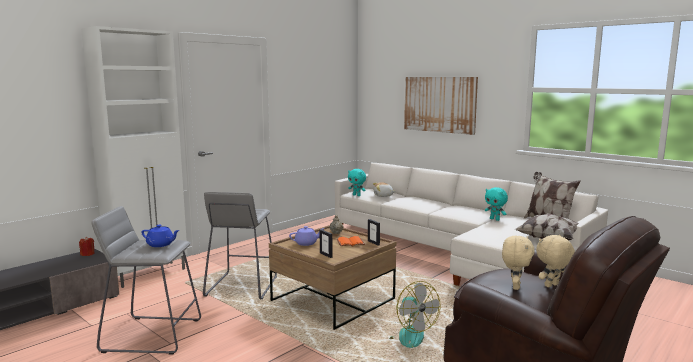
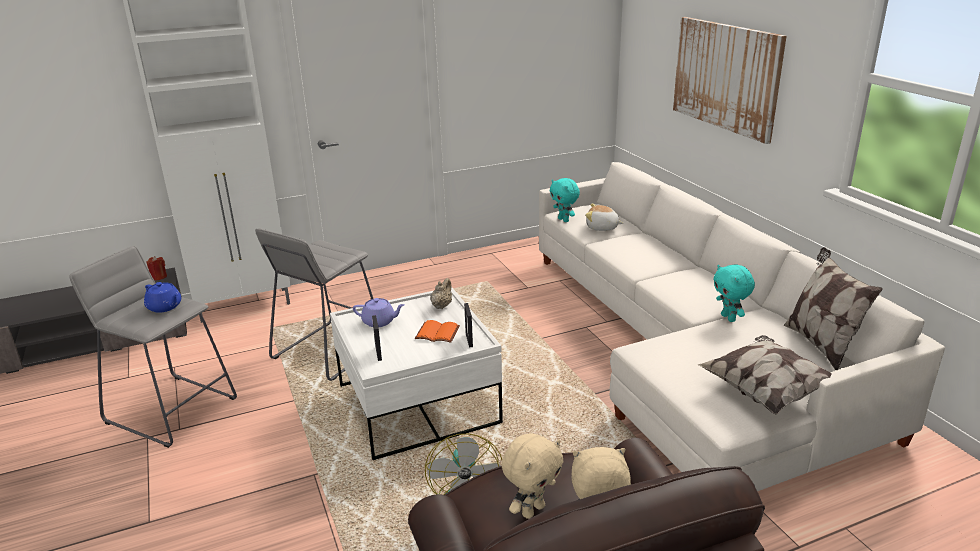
camera: 25 degrees right, 15 degrees up
(333, 300) = (418, 404): brown coffee table -> white coffee table

